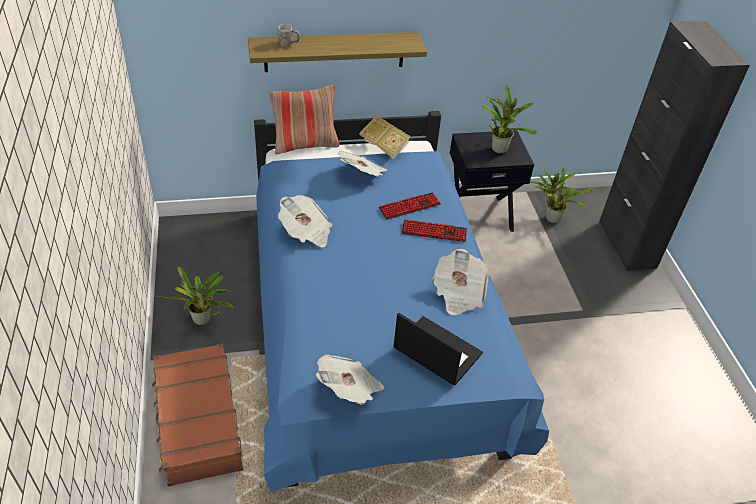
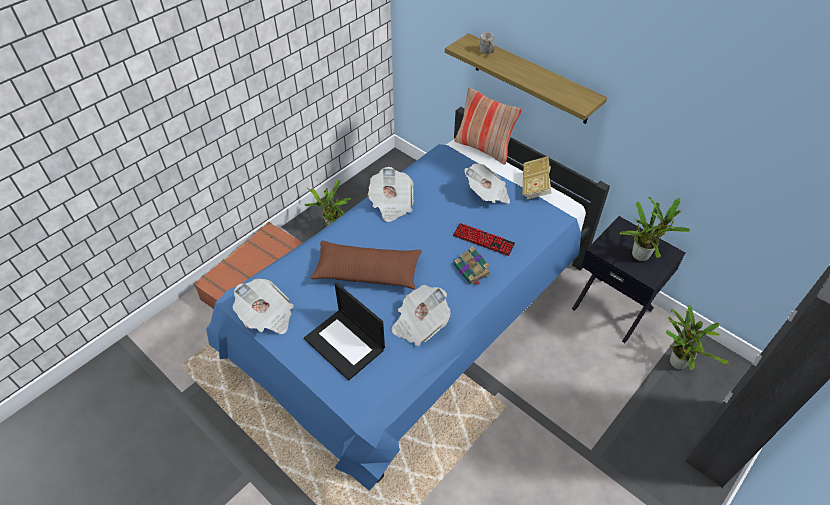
camera: 55 degrees right, 5 degrees up
(369, 292) = (367, 272): none -> brown pillow
(434, 232) = (472, 270): keyboard -> book
(436, 351) = (345, 344): laptop -> laptop turned 135 degrees clockwise

